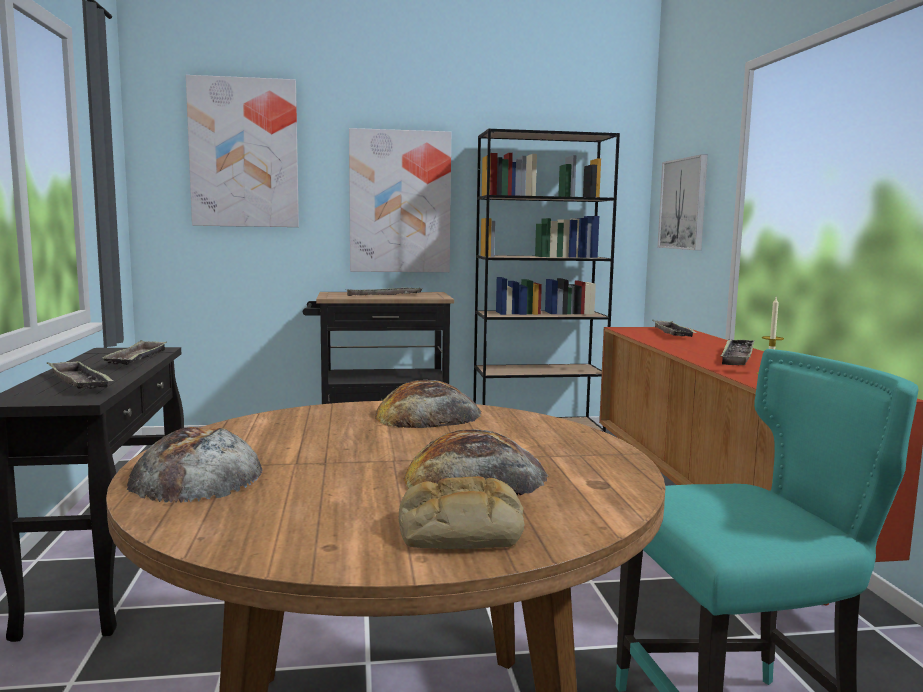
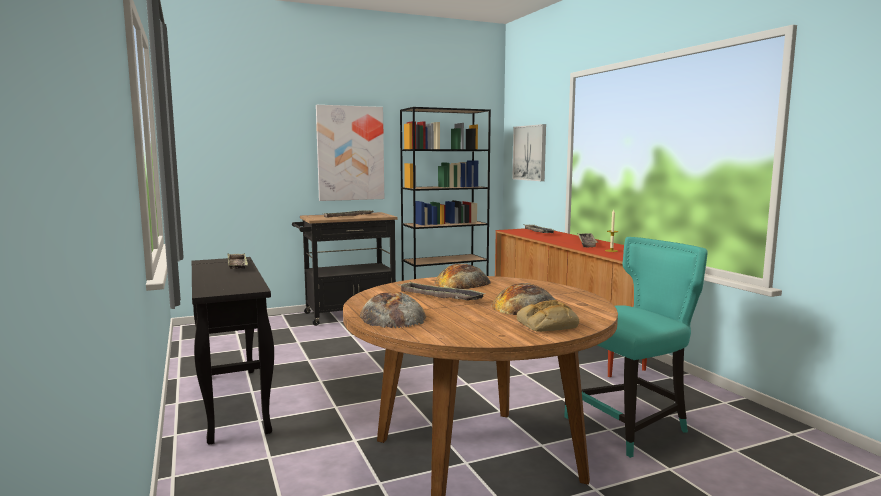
camera: 15 degrees left, 0 degrees up
(79, 382) = (230, 280): tray -> tray (440, 296)
(244, 153) = (243, 121): picture -> none

